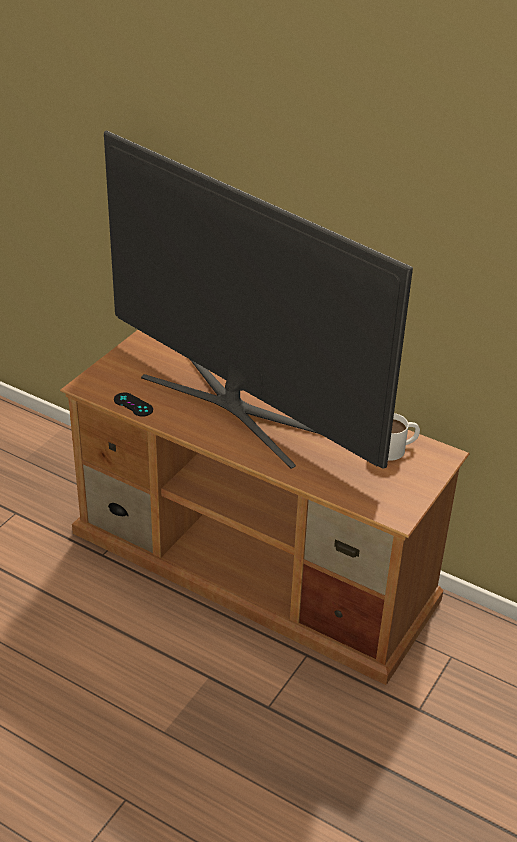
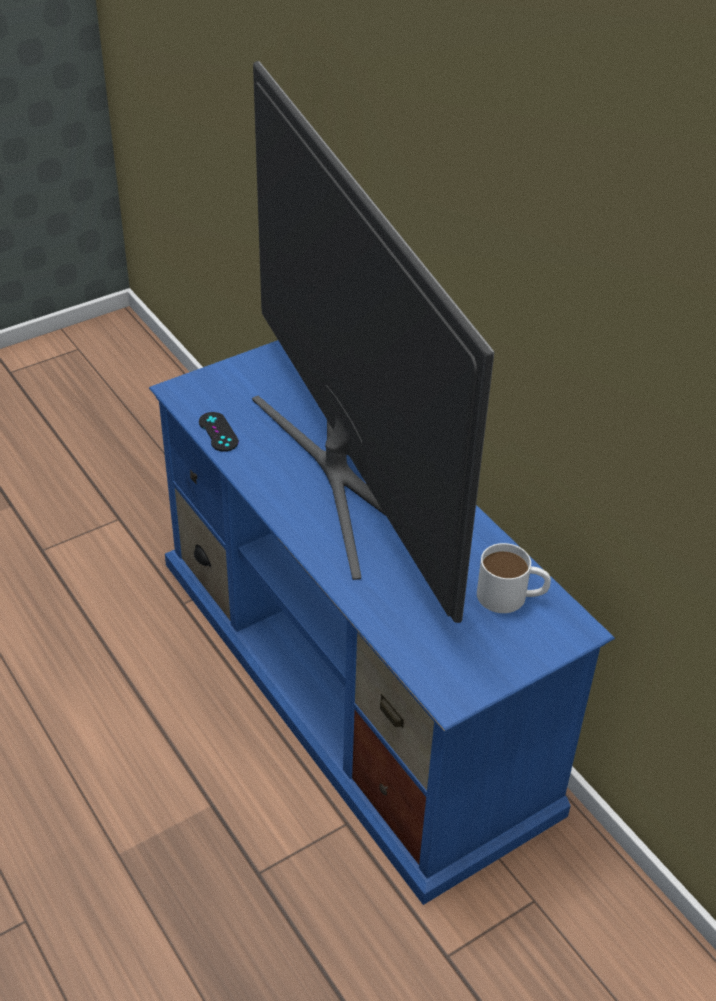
camera: 25 degrees right, 5 degrees up
(256, 565) = (354, 681): brown tv stand -> blue tv stand

